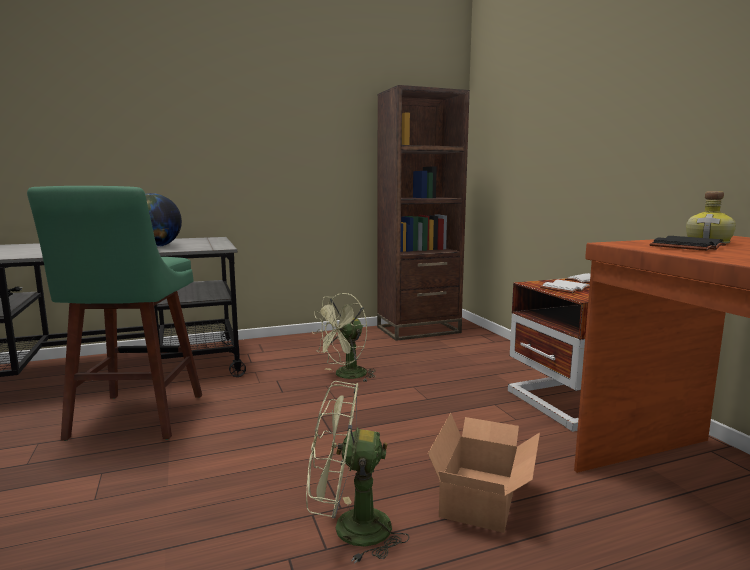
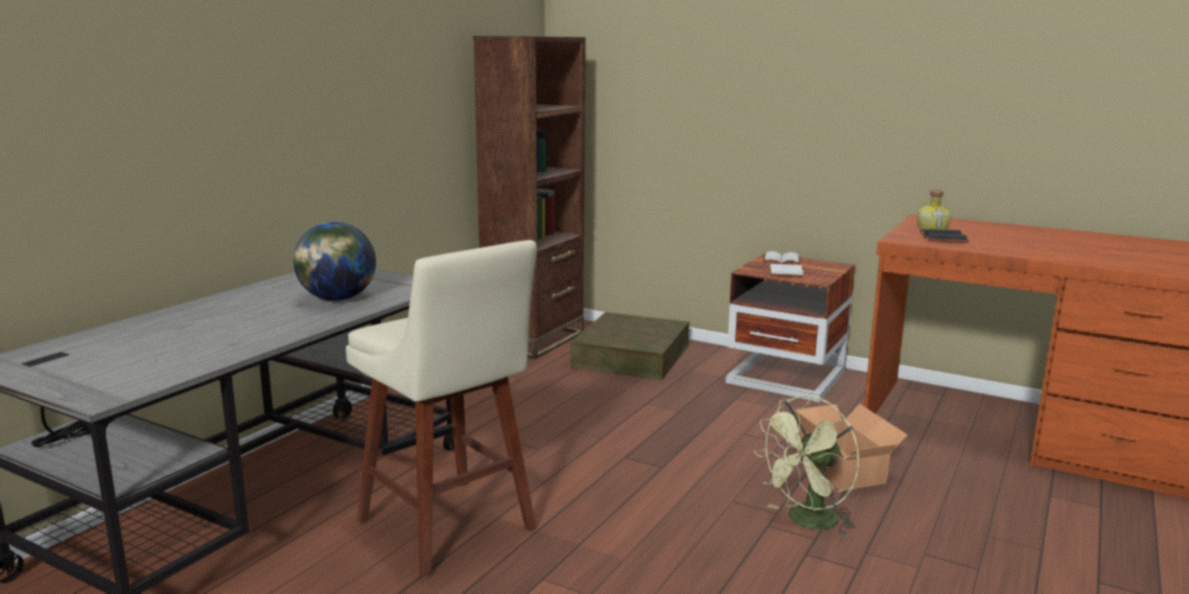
camera: 40 degrees left, 5 degrees up
(135, 418) = (447, 528): green stool -> beige stool
(346, 376) = (566, 413): green fan -> none
(466, 354) = (631, 356): none -> brown storage box

